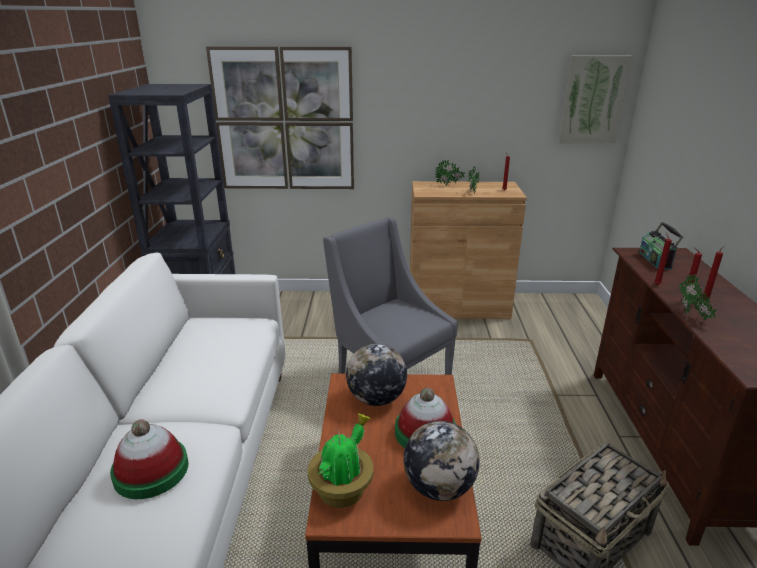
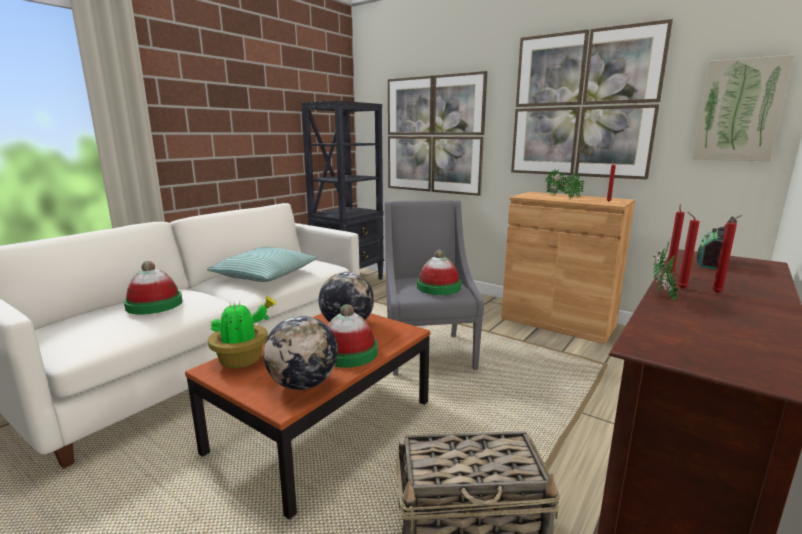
camera: 35 degrees right, 10 degrees down
(208, 366) = (265, 275): none -> pillow
(409, 320) = (438, 287): none -> hat
(460, 91) = (582, 105): none -> picture

